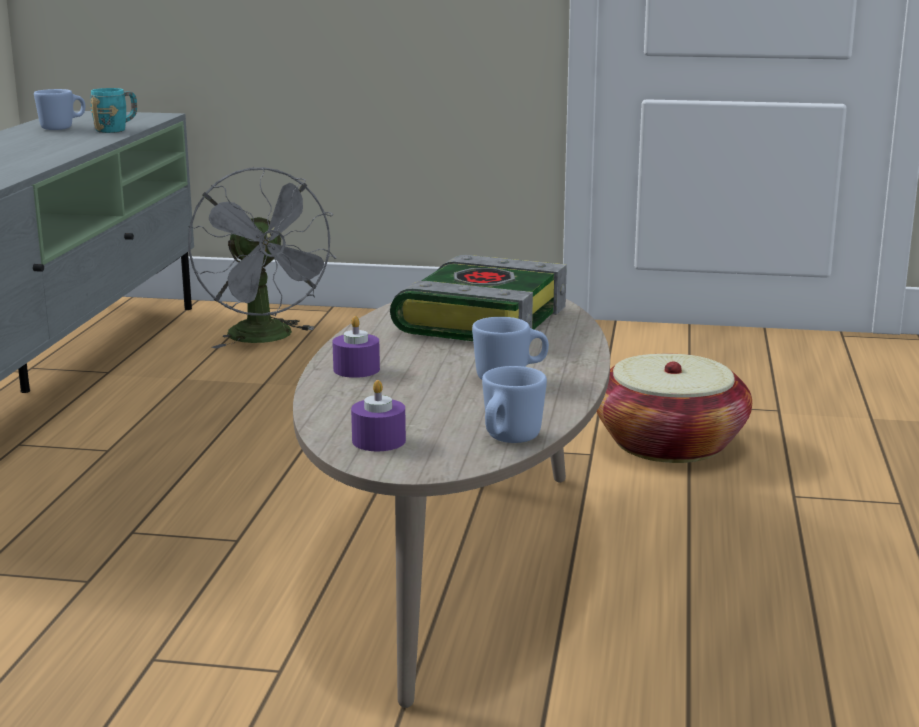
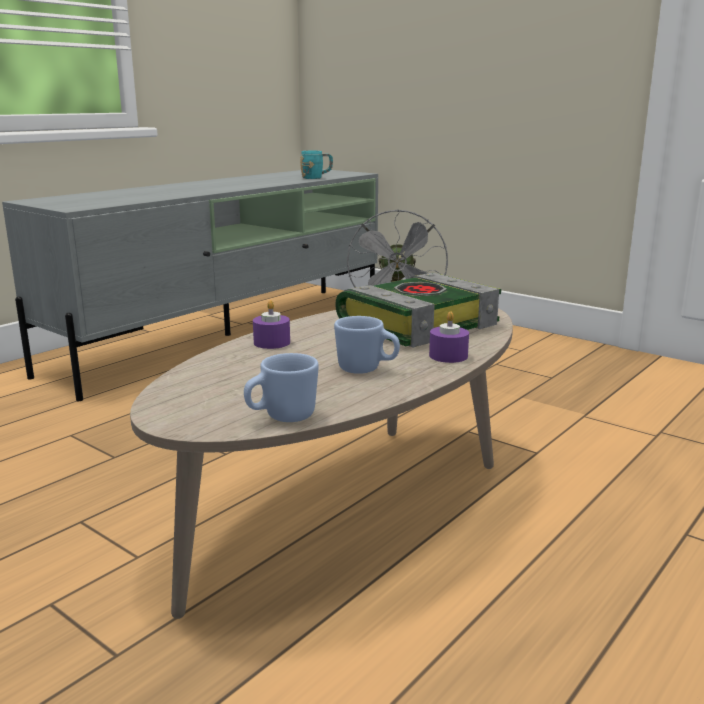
camera: 30 degrees right, 0 degrees up
(62, 128) = (290, 175): blue mug -> none
(379, 441) = (192, 396): purple candle -> purple candle (448, 356)
(669, 444) = (611, 460): basket -> none

